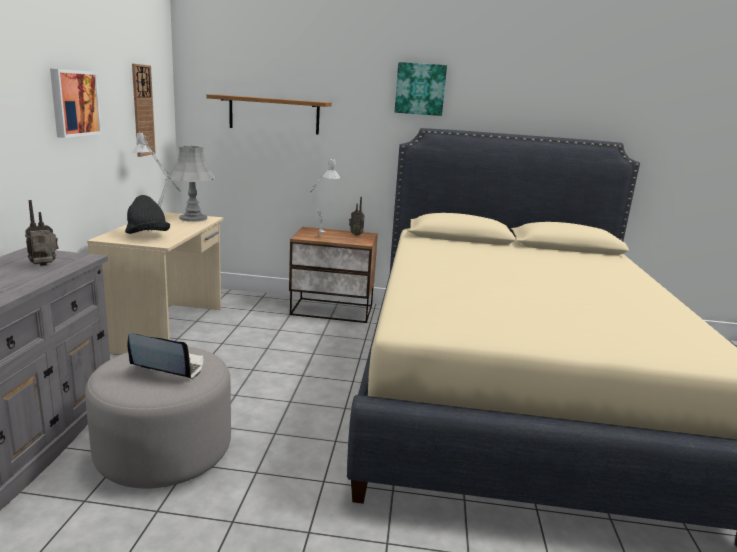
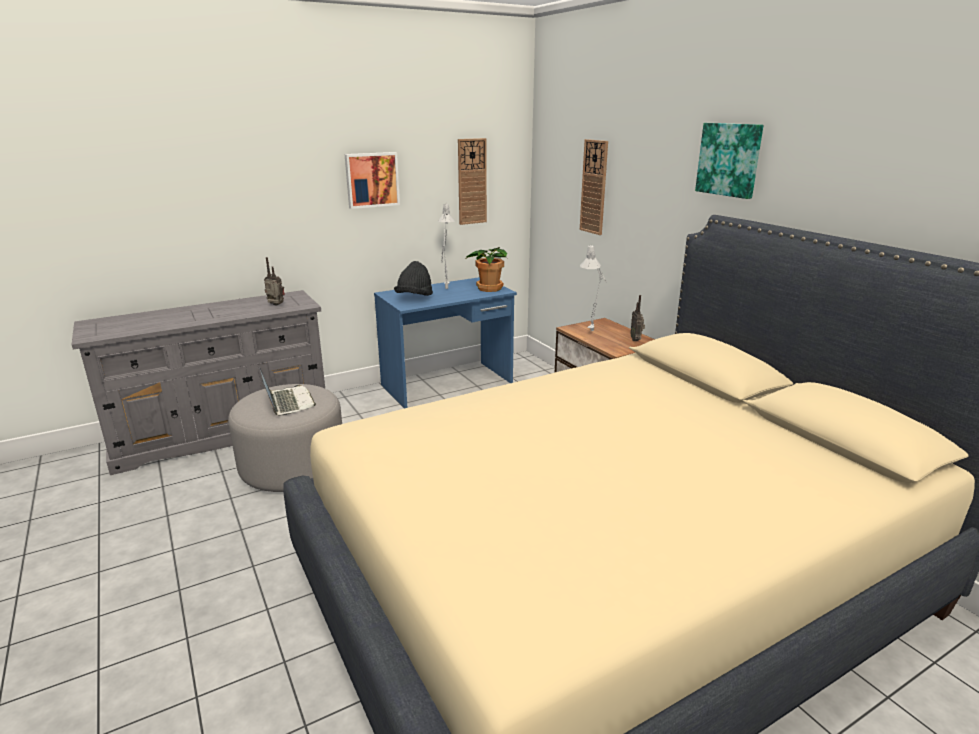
camera: 55 degrees right, 5 degrees up
(167, 328) = (448, 384): beige desk -> blue desk
(193, 218) = (488, 288): grey table lamp -> potted plant
(274, 114) = (594, 187): shelf -> wall clock

